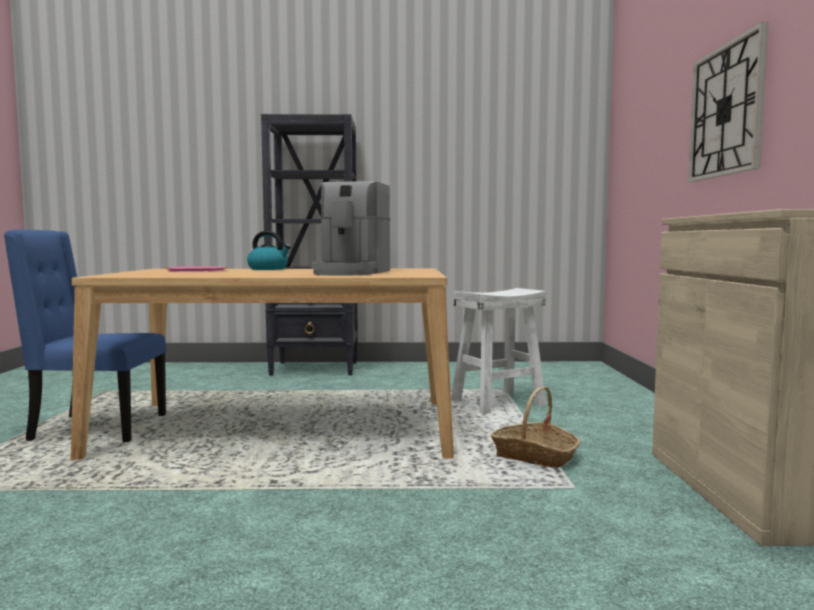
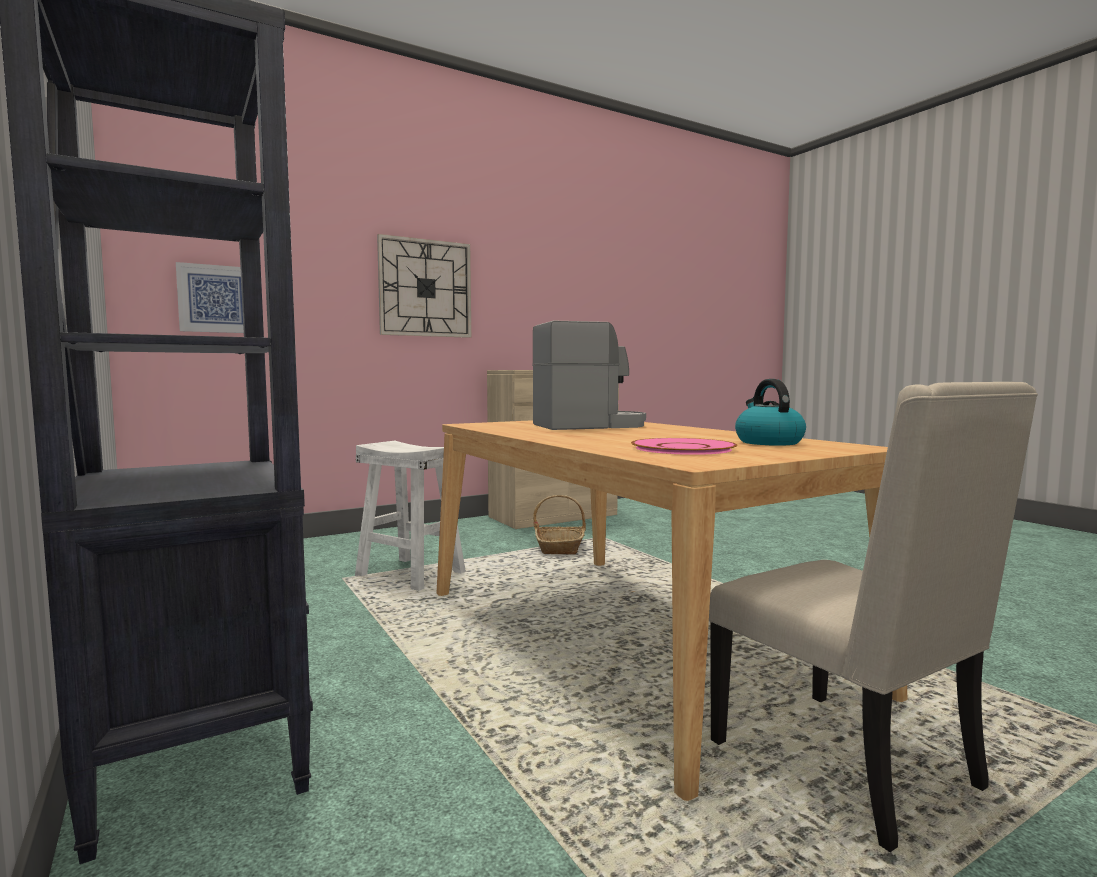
camera: 120 degrees left, 0 degrees up
(96, 428) = (850, 765): blue chair -> beige chair
(269, 269) = (577, 441): kettle -> kettle (768, 442)
(630, 169) = (215, 299): none -> picture

